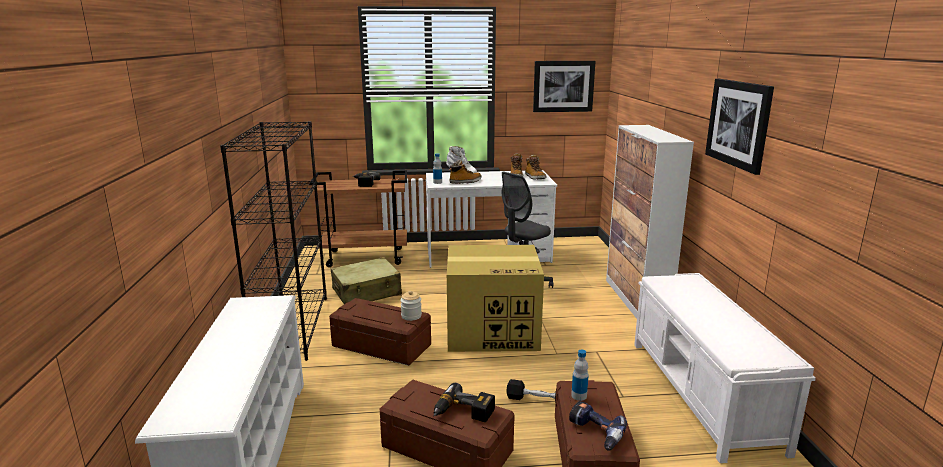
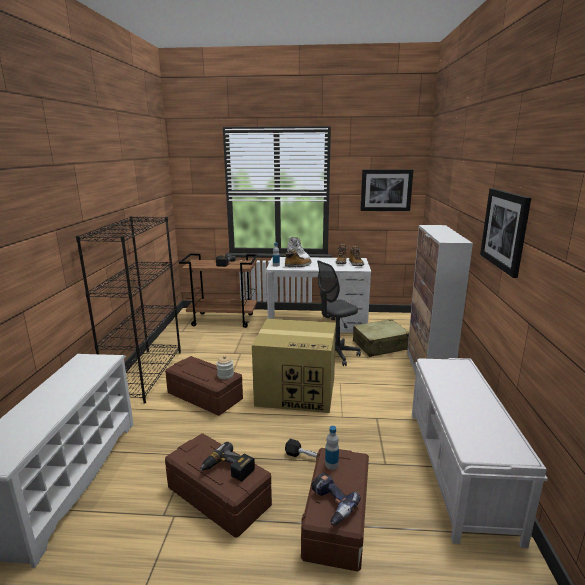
camera: 10 degrees right, 0 degrees up
(367, 292) = (212, 349): beige suitcase -> beige suitcase (380, 345)

